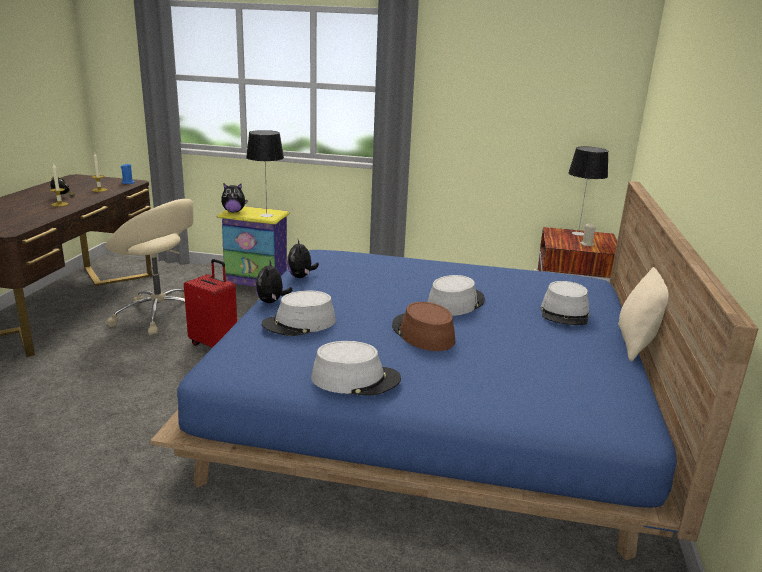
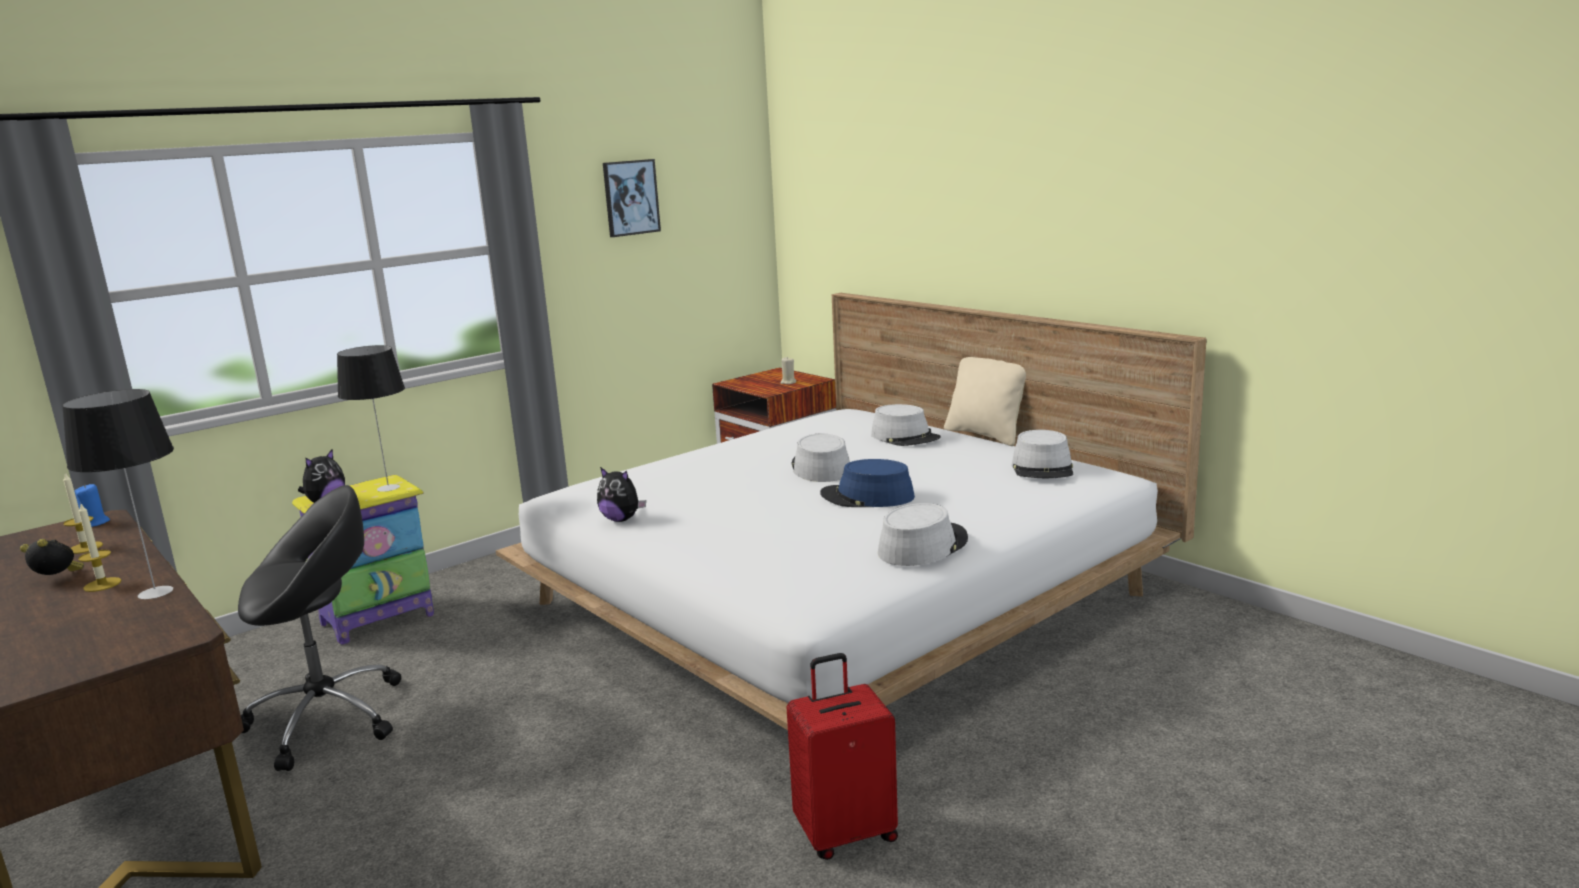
camera: 50 degrees left, 5 degrees down
(160, 315) = (330, 717): beige office chair -> black office chair
(215, 344) = (502, 692): red suitcase -> red suitcase (845, 833)
(271, 302) = (666, 549): plush toy -> none
(299, 323) = (759, 544): grey hat -> grey hat (1043, 468)
(422, 333) = (867, 497): brown hat -> blue hat
(431, 403) = (837, 597): blue bed -> white bed
(502, 70) = (630, 197): none -> picture
(578, 233) = (757, 377): table lamp -> table lamp (157, 592)

